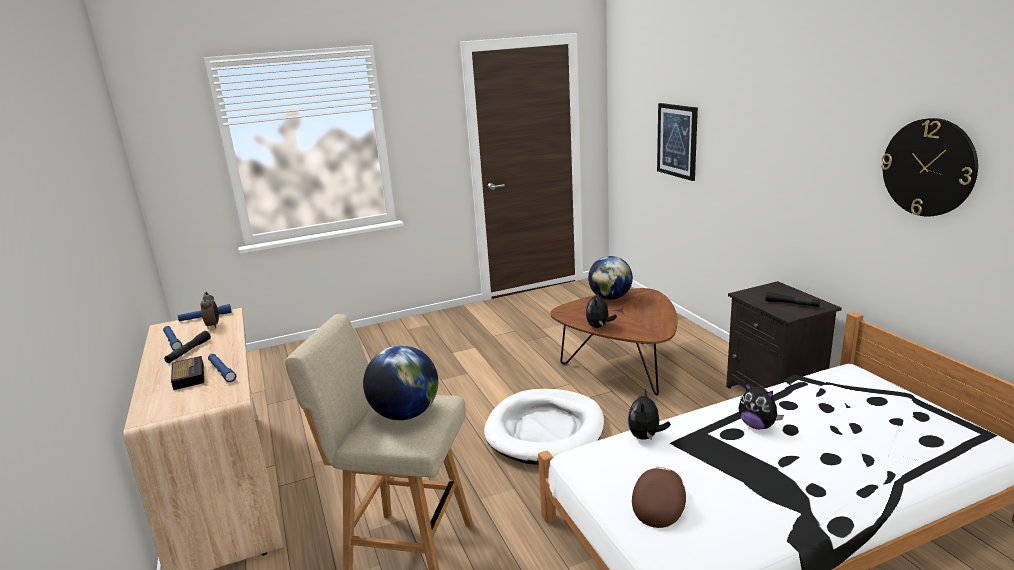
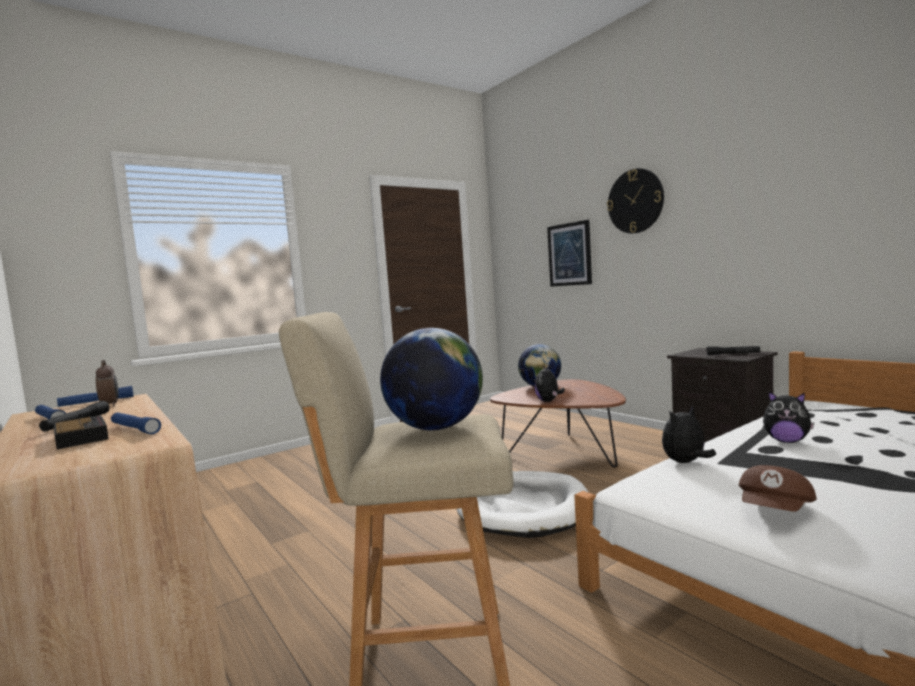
camera: 15 degrees left, 15 degrees down
(645, 436) = (685, 462): plush toy -> plush toy turned 60 degrees clockwise
(658, 505) = (776, 512): brown cap -> brown cap turned 150 degrees counterclockwise
(928, 167) = (849, 200): wall clock -> wall clock (635, 201)

